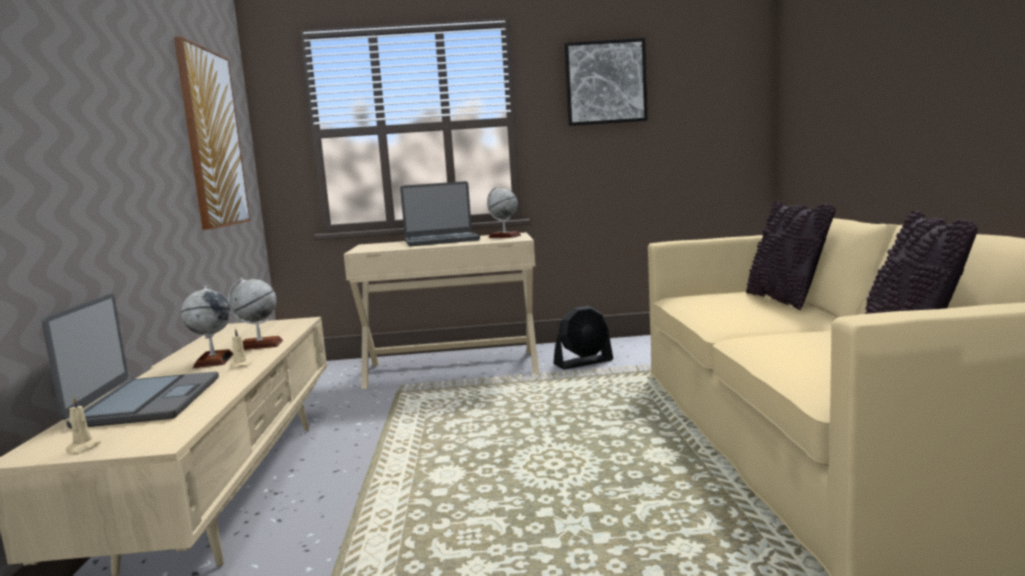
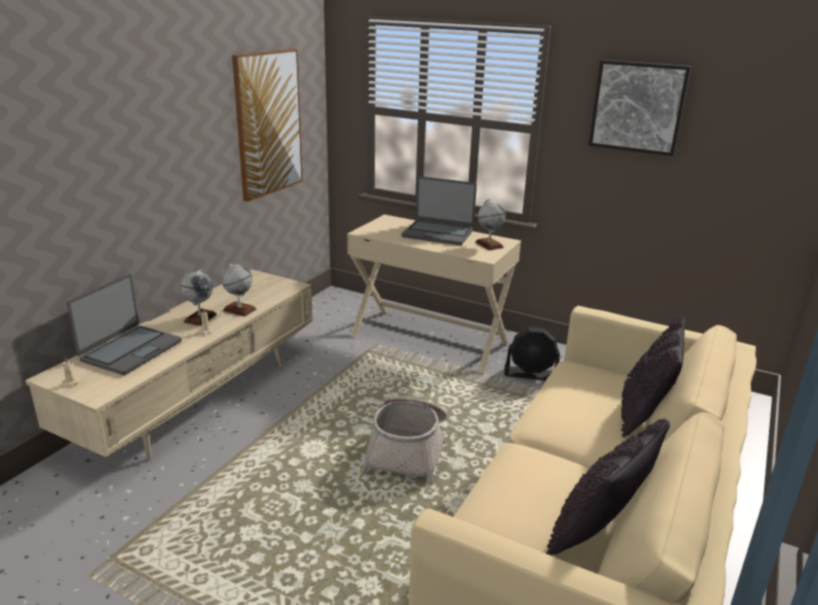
camera: 30 degrees right, 15 degrees up
(552, 440) = (408, 450): none -> basket

